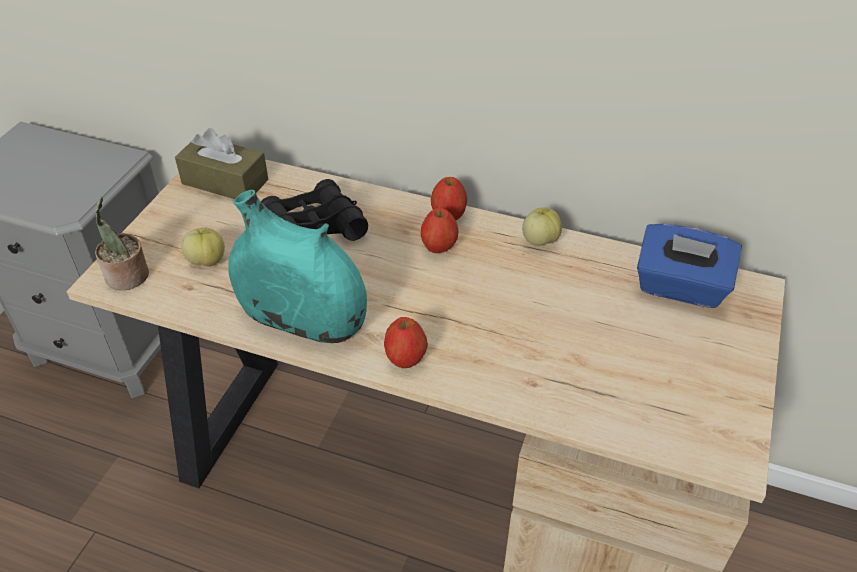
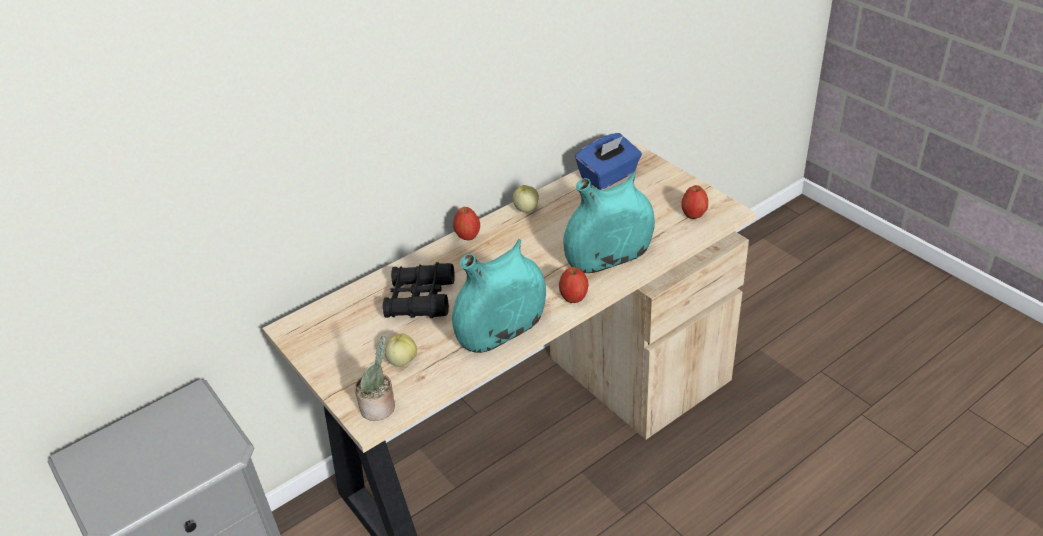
camera: 55 degrees left, 5 degrees down
(225, 182) = (322, 328): brown tissue box -> none
(438, 247) = (493, 251): apple -> apple (694, 215)
(510, 361) = (609, 258): none -> turquoise vase

